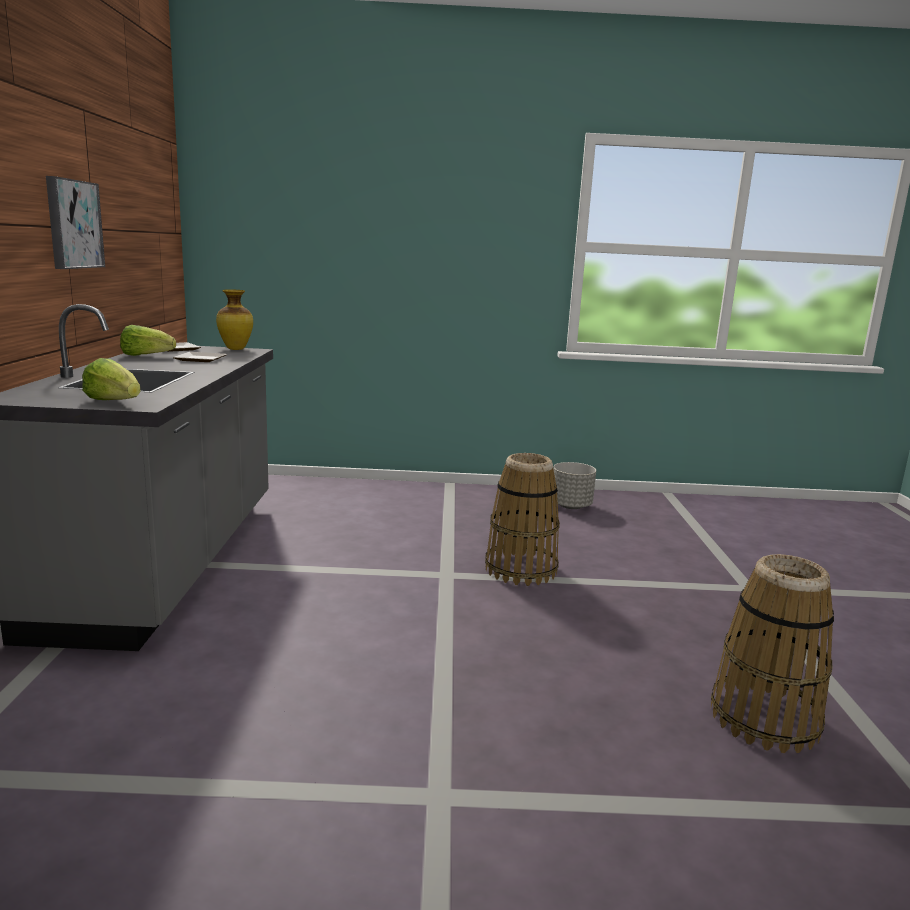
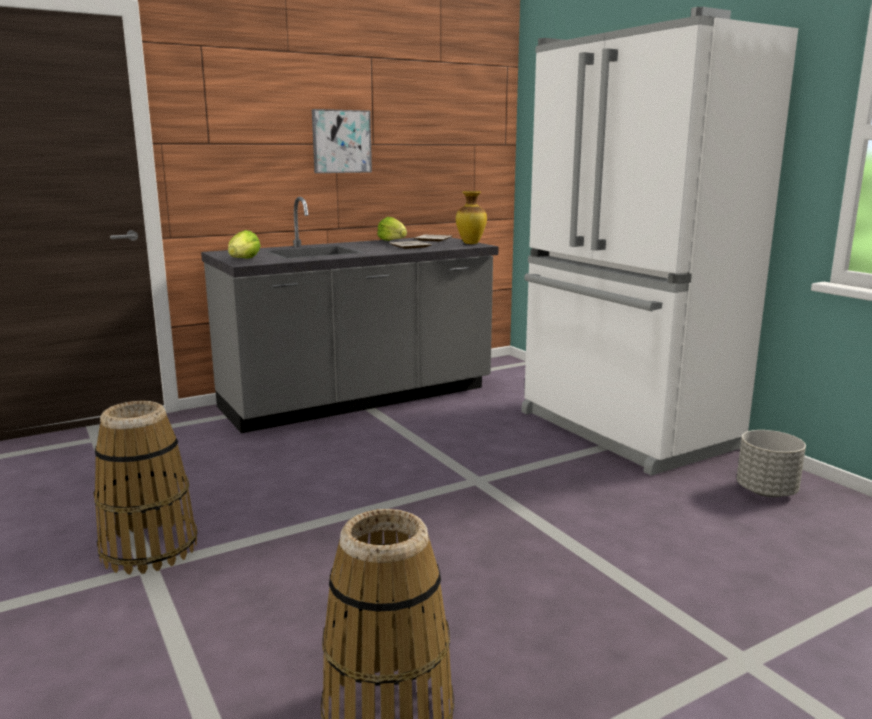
camera: 60 degrees right, 0 degrees up
(430, 501) = (623, 431): none -> white fridge
(521, 569) = (542, 507): basket -> basket (149, 549)

